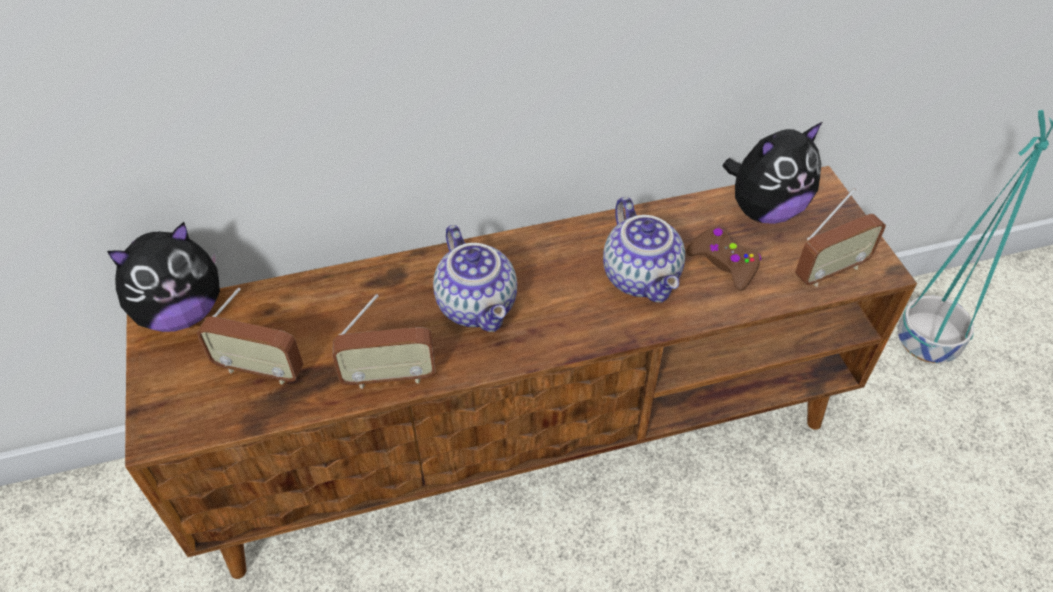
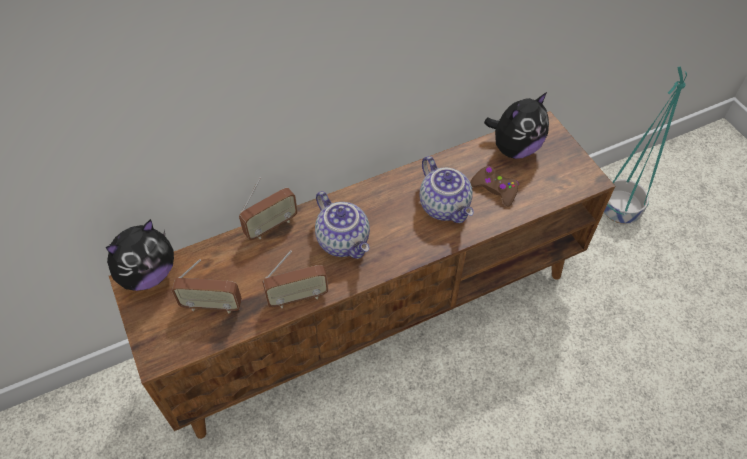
camera: 10 degrees left, 5 degrees up
(830, 271) = (561, 185): radio -> radio (271, 226)

